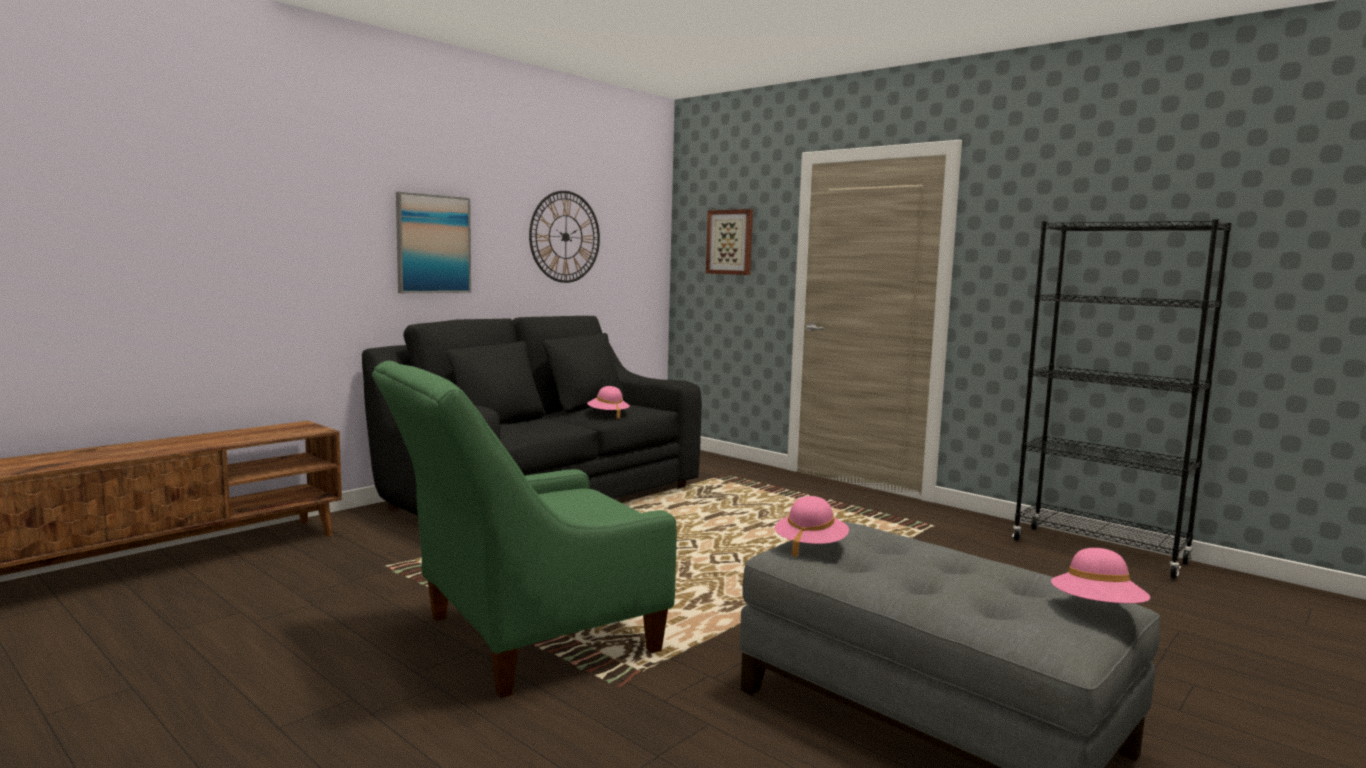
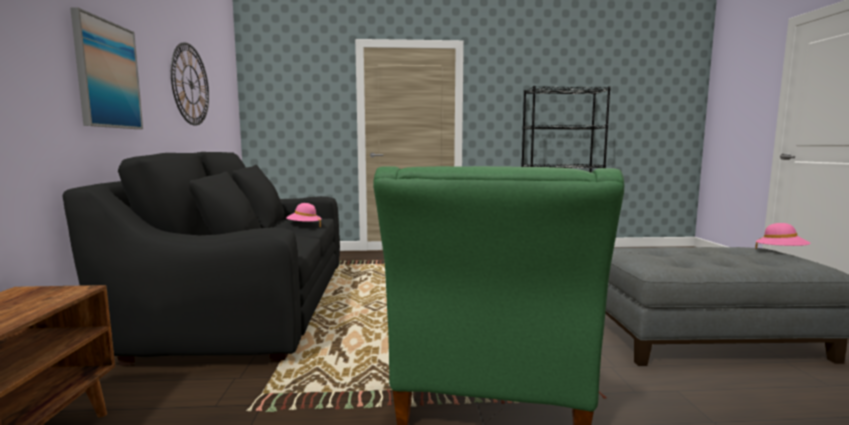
camera: 45 degrees left, 0 degrees up
(730, 242) = (298, 99): picture -> none
(810, 546) = (651, 261): pink hat -> none

